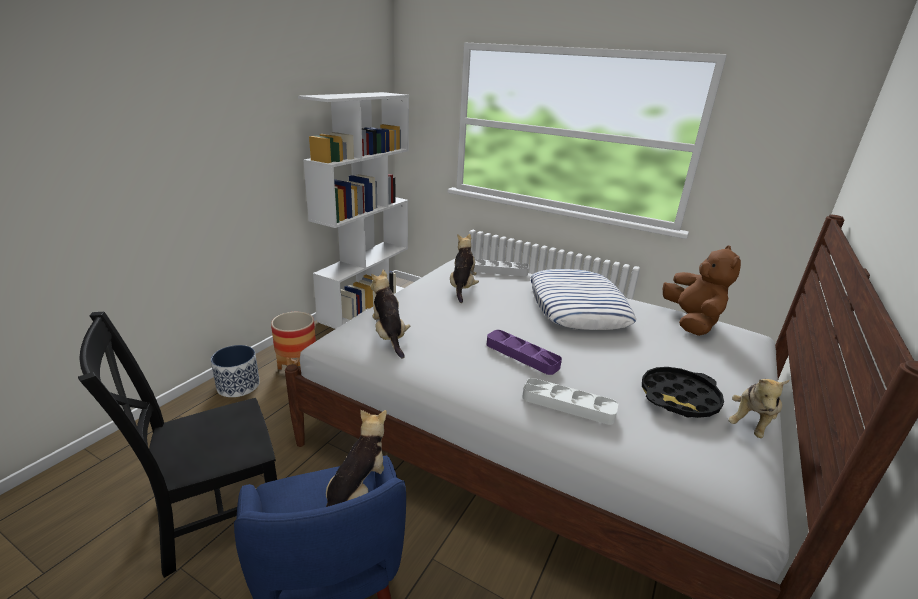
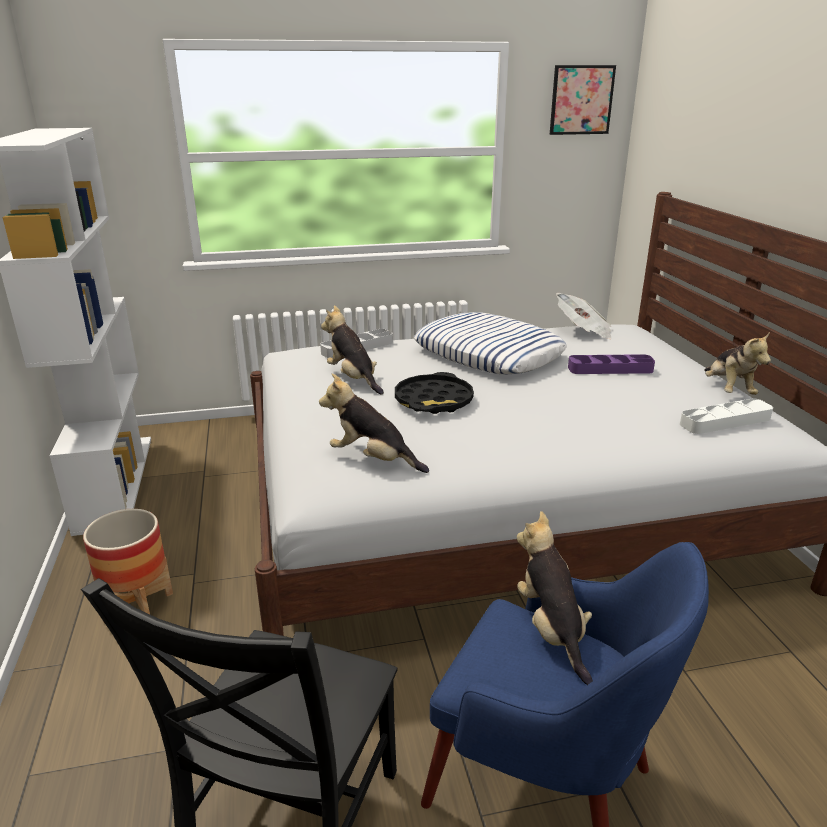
camera: 40 degrees left, 0 degrees up
(238, 386) = (72, 678): planter -> none
(522, 355) = (524, 415): purple tray -> purple tray (610, 369)
(568, 405) = (622, 436): white tray -> white tray (725, 421)
(679, 398) = (673, 392): black tray -> black tray (433, 400)
(691, 321) = (583, 331): brown plush toy -> newspaper
(798, 113) = (581, 100): none -> picture

